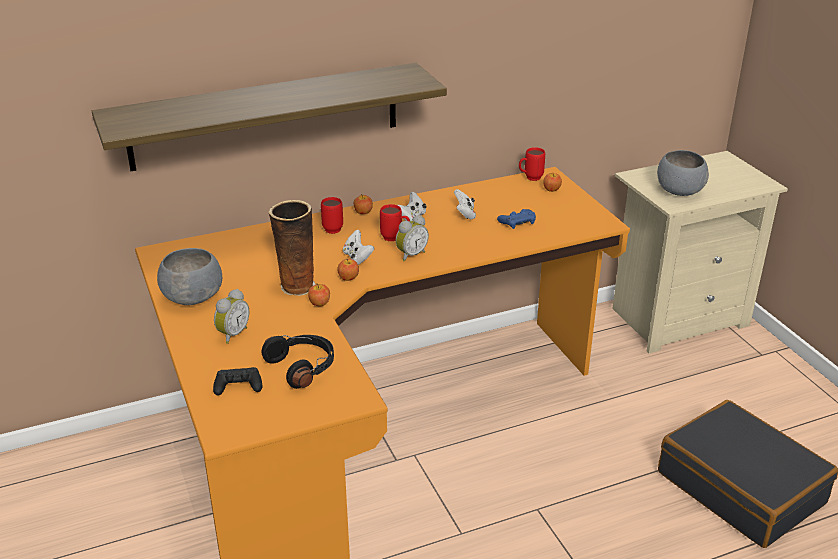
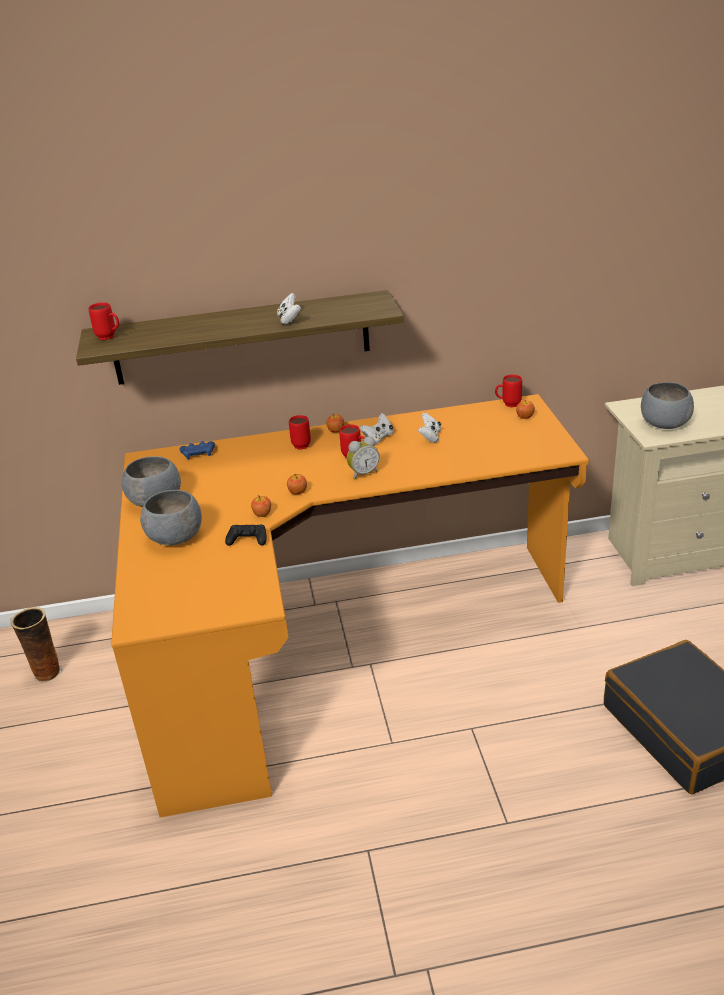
camera: 15 degrees right, 0 degrees up
(131, 118) = (109, 338): none -> red mug
(232, 334) = (175, 537): alarm clock -> grey bowl
(238, 386) = (162, 584): black game controller -> black game controller (247, 539)
(296, 287) = (247, 497): vase -> vase (46, 673)
(303, 367) = (224, 571): black headphones -> none
(357, 258) = (313, 473): white game controller -> white game controller (289, 320)
(517, 222) = (477, 447): blue game controller -> blue game controller (198, 453)

